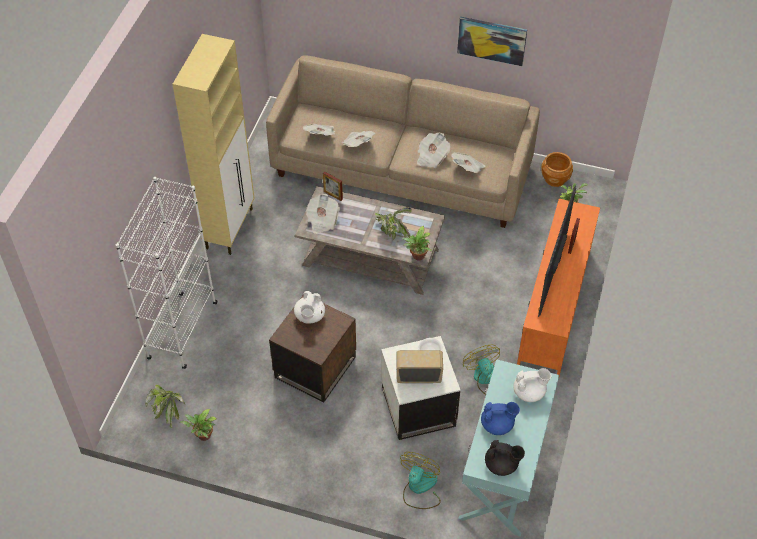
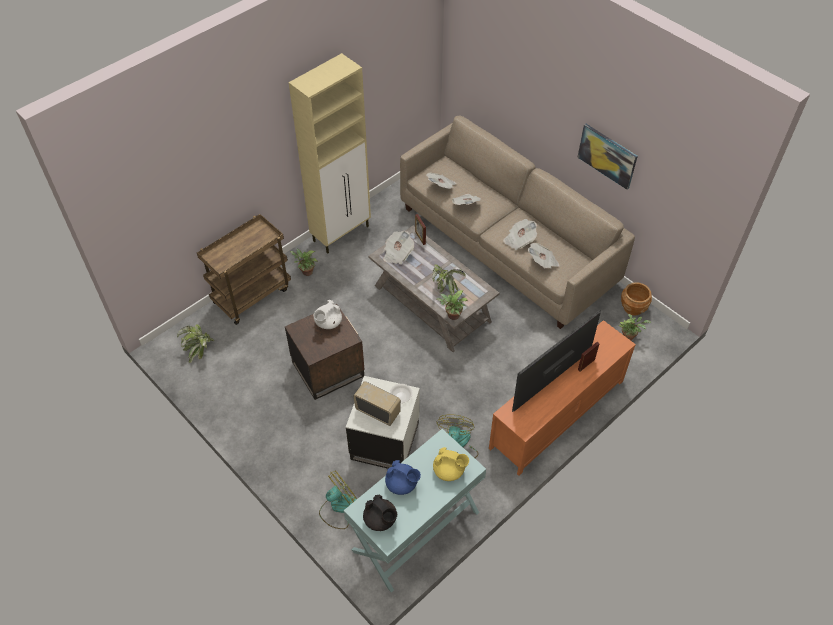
camera: 30 degrees right, 0 degrees up
(182, 331) = (252, 294): white bookcase -> brown cart
(203, 436) = (209, 381): potted plant -> potted plant (306, 272)
(529, 392) = (449, 471): white teapot -> yellow teapot

